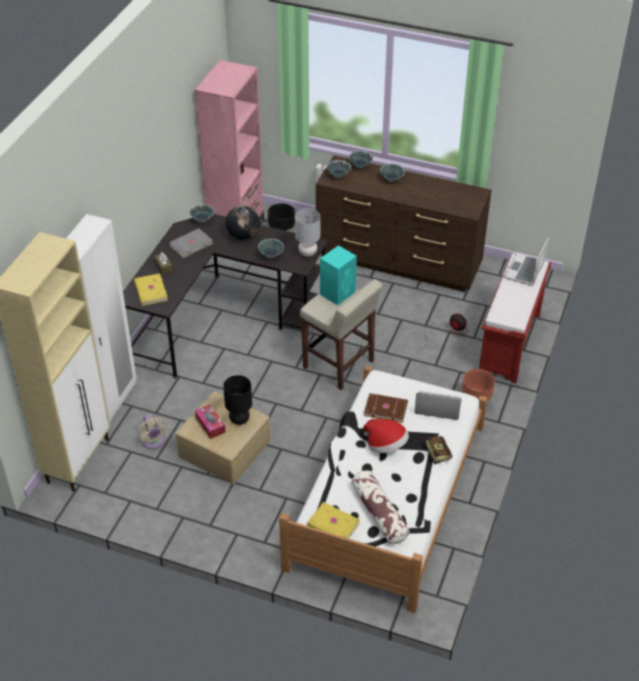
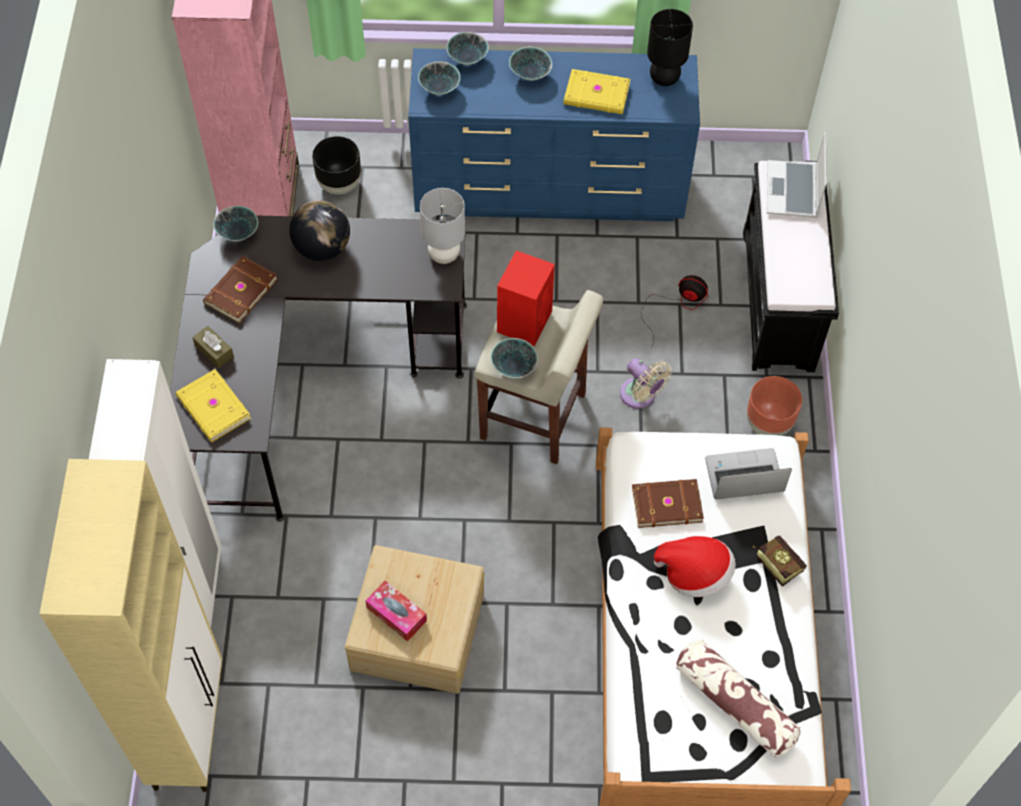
camera: 20 degrees left, 15 degrees up
(153, 442) = (298, 655): beige fan -> beige fan (640, 396)
(190, 244) = (239, 291): grey book -> brown book
(240, 419) = (439, 589): black table lamp -> black table lamp (664, 78)
(271, 255) = (385, 276): bowl -> bowl (513, 367)
(333, 525) = (674, 749): yellow book -> yellow book (597, 95)
(338, 293) = (525, 320): turquoise speaker -> red speaker
(399, 261) = (551, 191): brown dresser -> blue dresser
(510, 344) = (779, 301): red bench -> black bench

